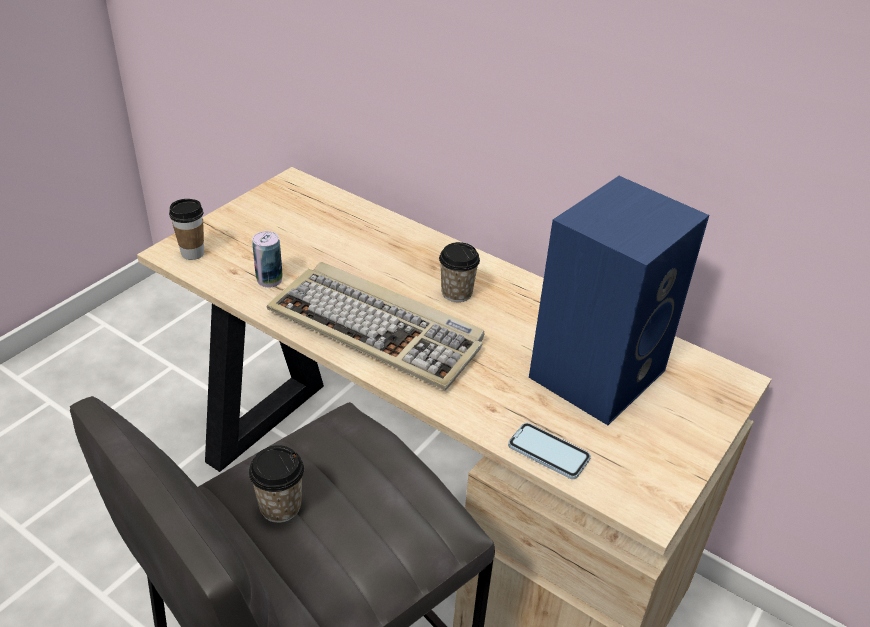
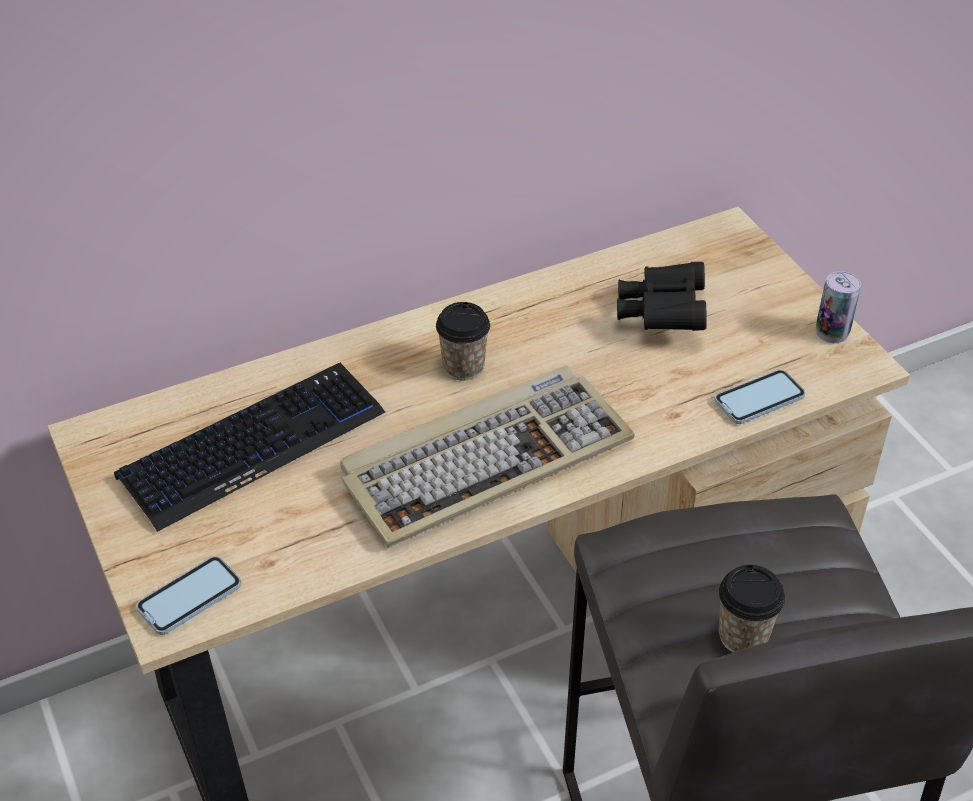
camera: 60 degrees left, 5 degrees up
(192, 253) = (190, 597): cup -> phone
(269, 280) = (315, 531): can -> can (832, 332)
(323, 235) = (253, 446): none -> keyboard
(596, 371) = (662, 314): blue speaker -> black binoculars

